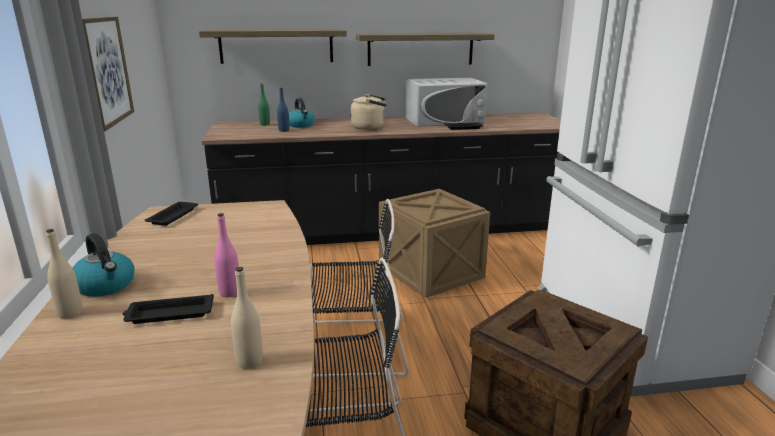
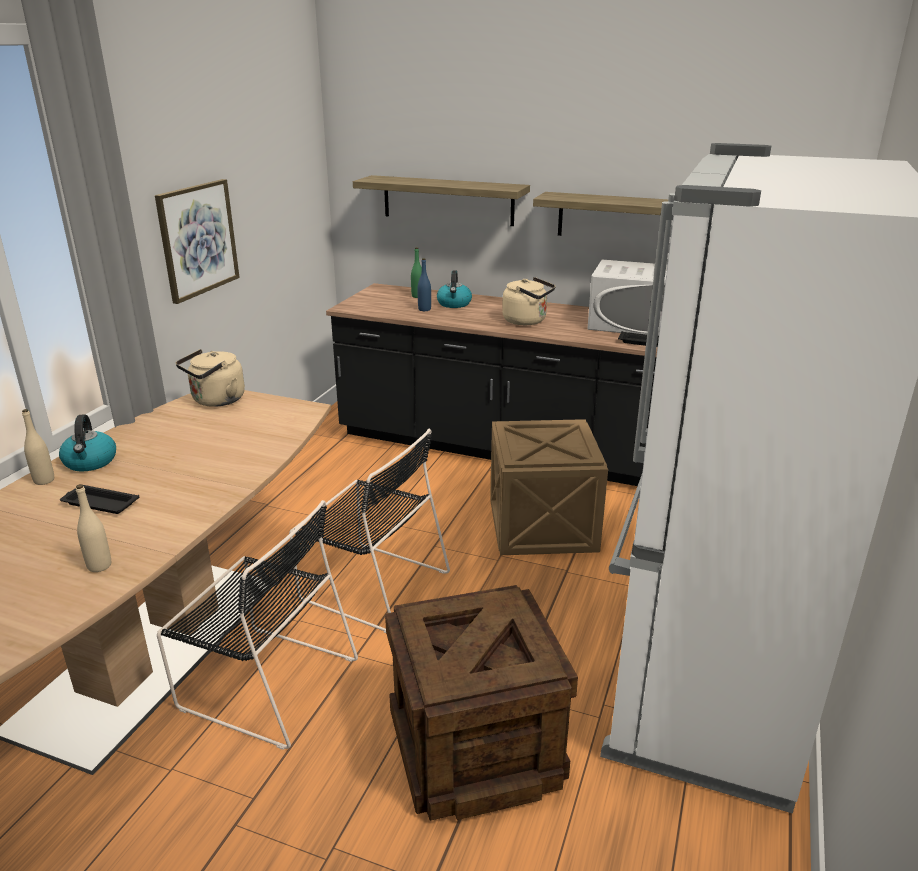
camera: 30 degrees right, 5 degrees up
(174, 216) = (216, 401): black tray -> beige kettle
(230, 292) = (161, 497): pink bottle -> none

